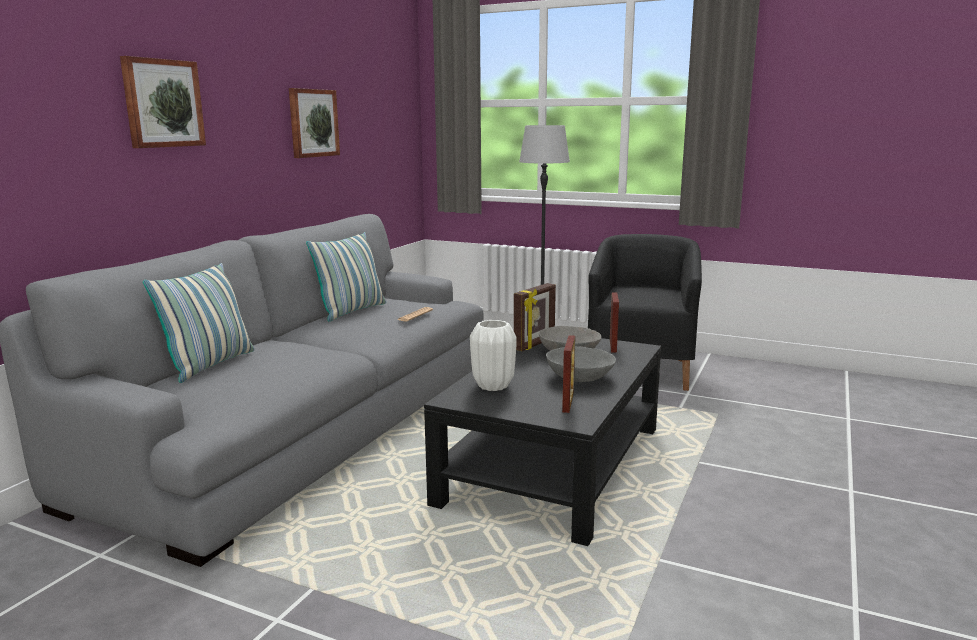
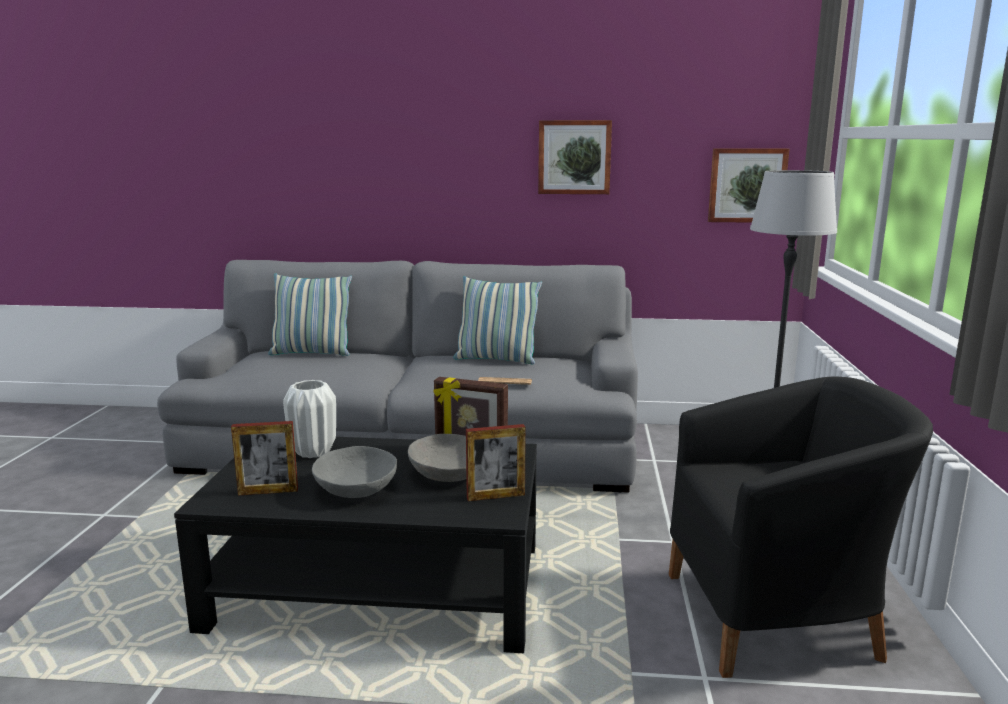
camera: 70 degrees right, 0 degrees up
(162, 103) = (380, 139): picture -> picture (747, 185)

